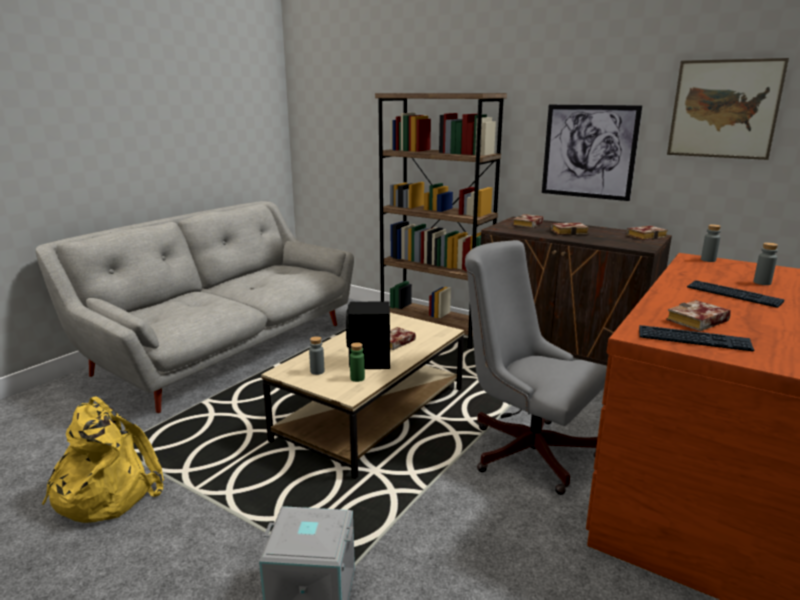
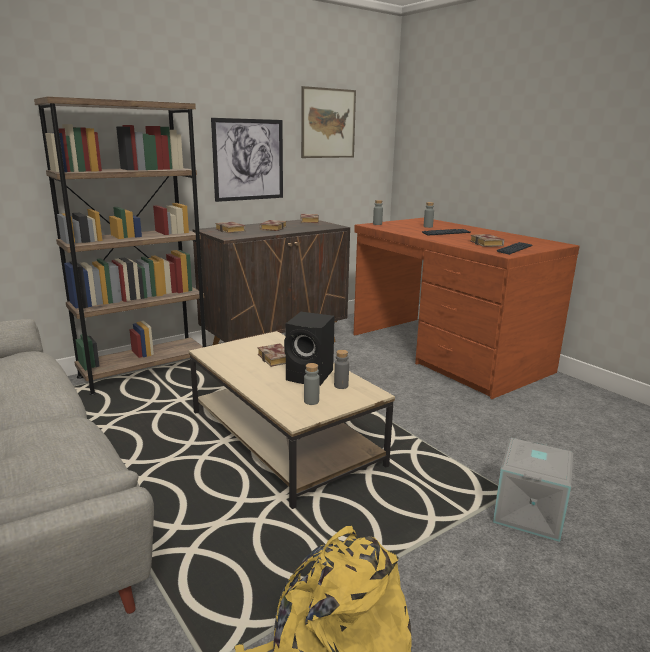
camera: 70 degrees left, 0 degrees up
(357, 378) = (341, 386): green bottle -> grey bottle
(525, 449) = (382, 388): grey office chair -> none

